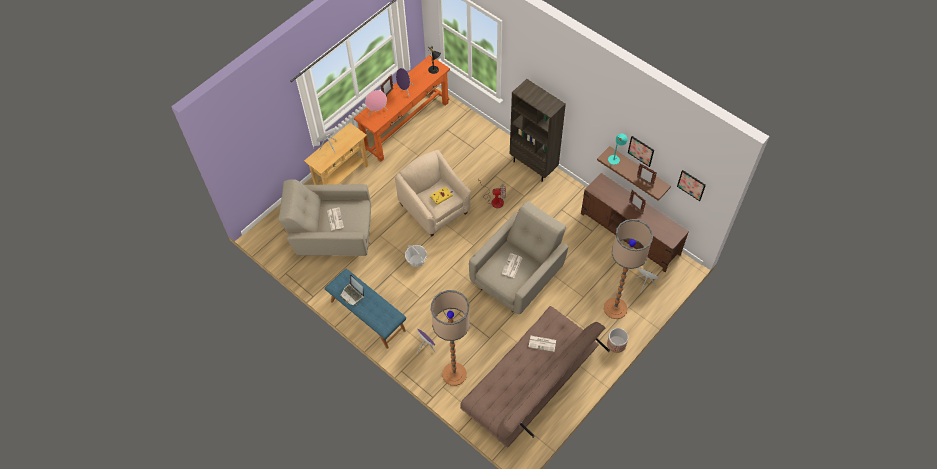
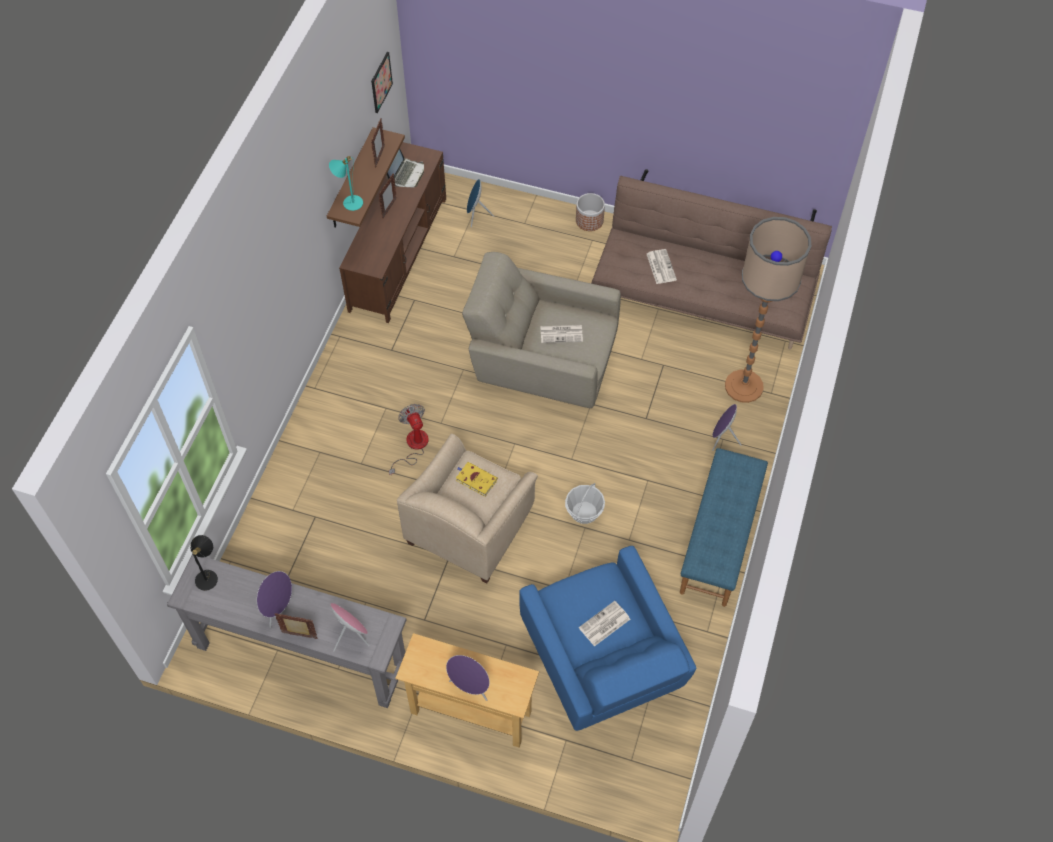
camera: 115 degrees left, 0 degrees up
(332, 236) = (603, 665): beige armchair -> blue armchair
(352, 294) = (725, 534): laptop -> laptop (406, 174)
(406, 125) = (301, 653): orange console table -> grey console table
(534, 166) = (318, 414): brown bookcase -> none
(615, 308) = (534, 236): floor lamp -> none
(641, 151) = (344, 147): picture -> none

